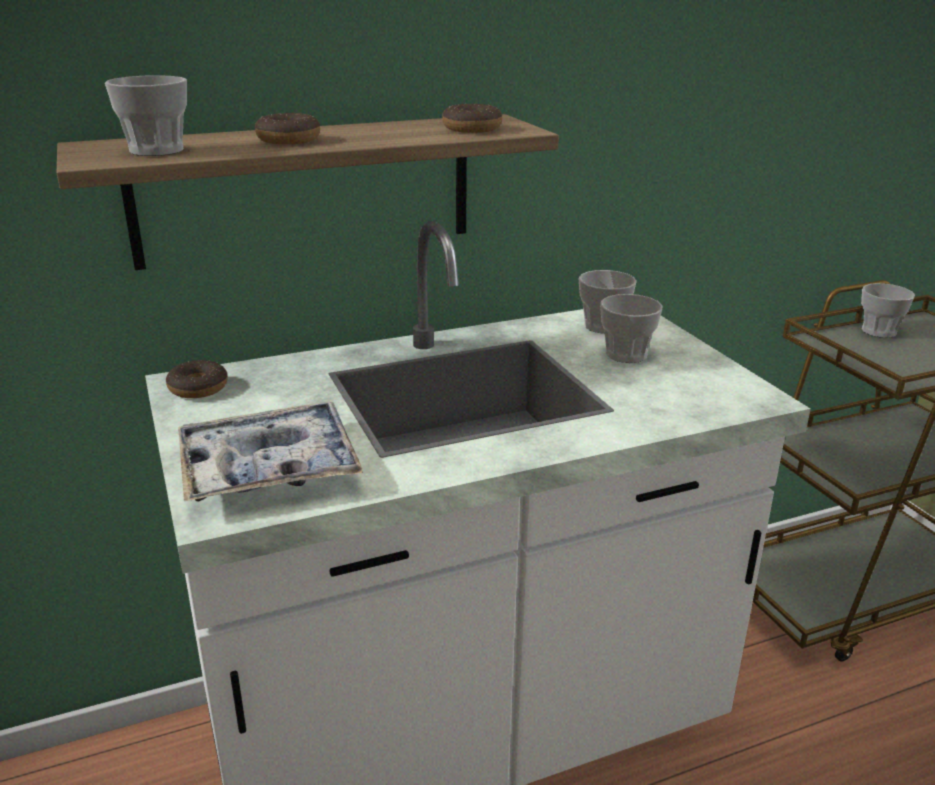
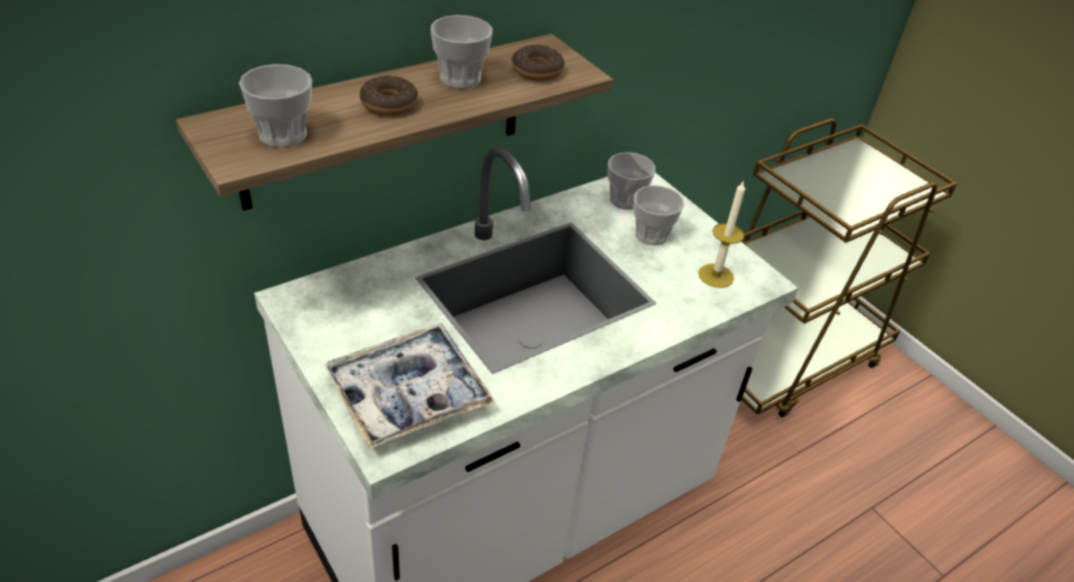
camera: 15 degrees left, 15 degrees up
(198, 388) = (309, 305): donut -> none
(700, 391) = (716, 275): none -> candle
(879, 331) = (826, 164): cup -> cup (460, 78)

